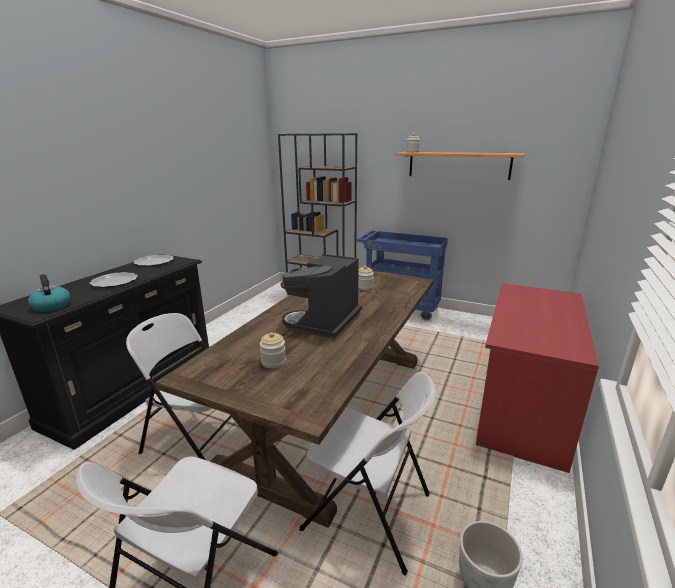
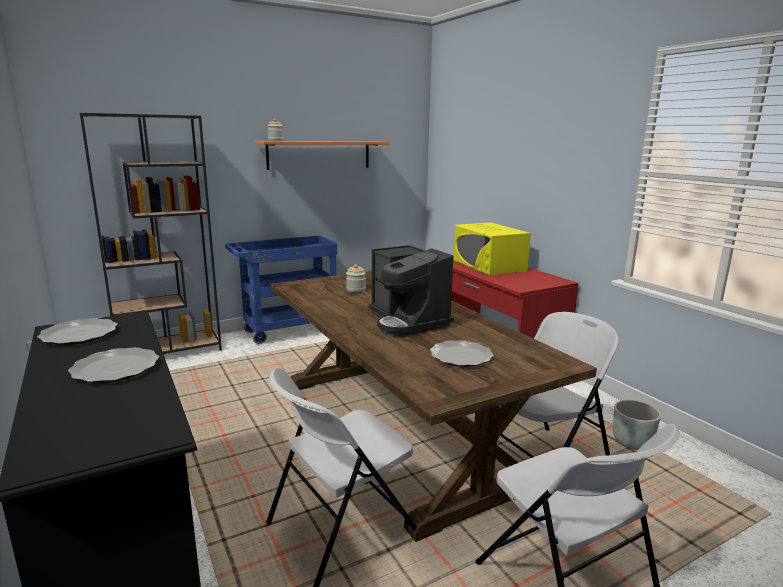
camera: 55 degrees left, 5 degrees down
(51, 306) = (132, 423): kettle -> none
(273, 362) = (461, 356): jar -> plate
(543, 307) = (489, 265): none -> yellow microwave

